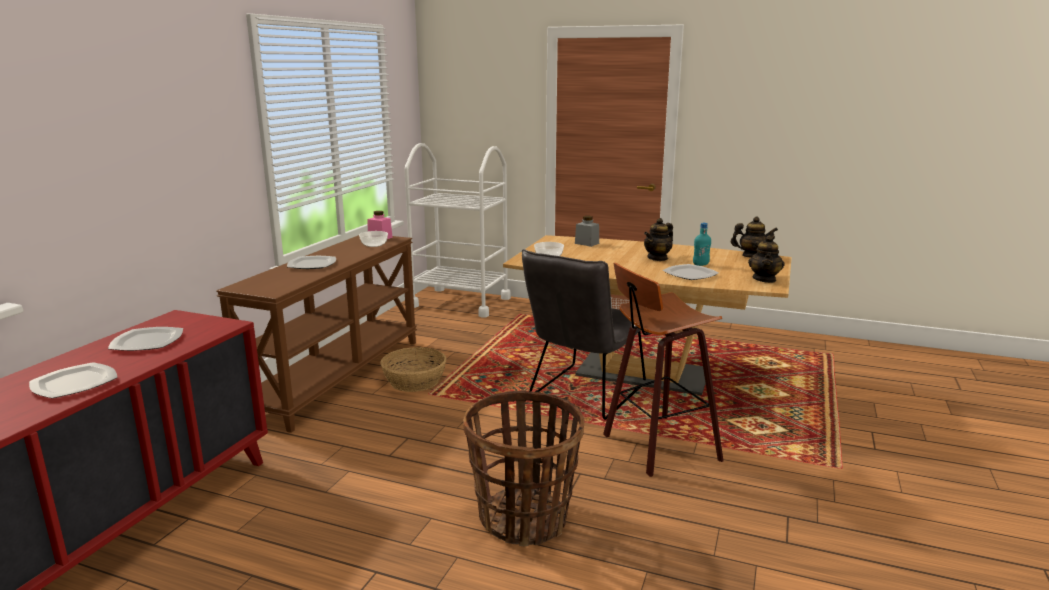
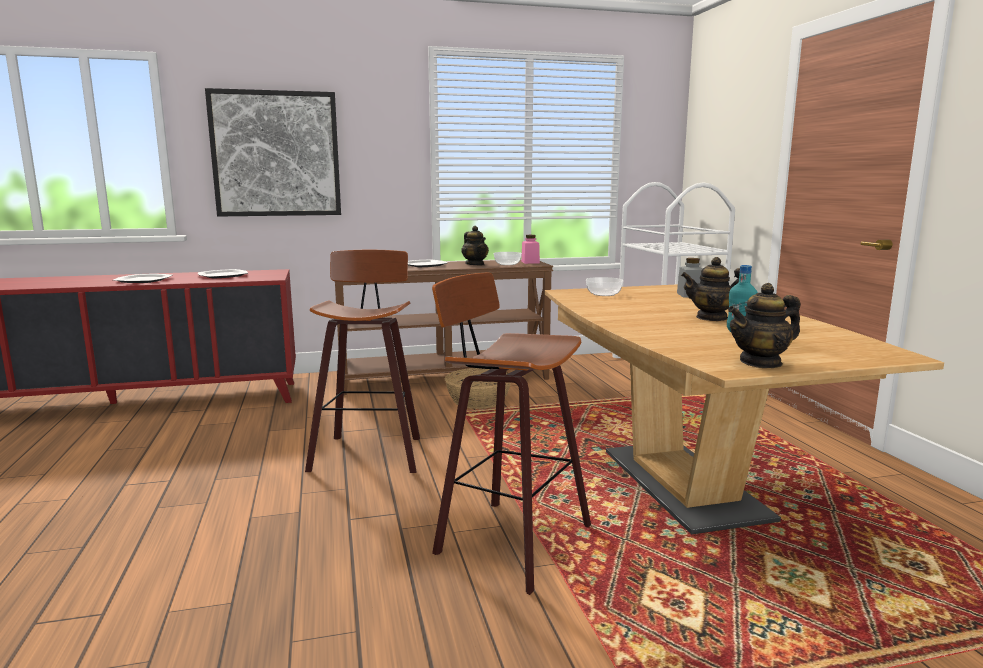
camera: 55 degrees right, 5 degrees down
(114, 161) = (276, 154): none -> picture
(455, 455) = (369, 452): none -> stool
(524, 519) = (286, 511): basket -> none
(583, 394) = (569, 468): grey chair -> none
(690, 274) = (681, 334): plate -> none
(752, 256) = (865, 345): teapot -> teapot (475, 264)

